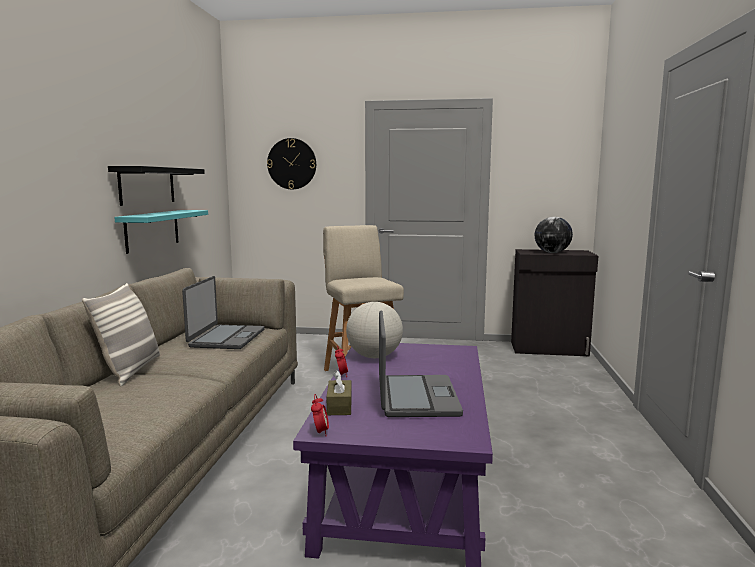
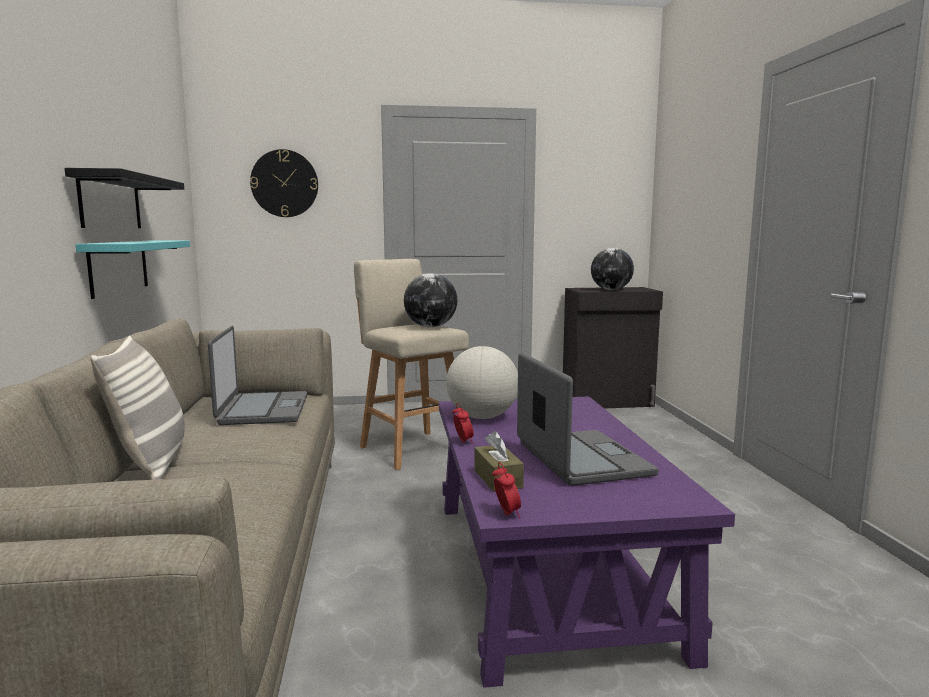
camera: 15 degrees left, 0 degrees up
(375, 280) = (431, 327): none -> globe

